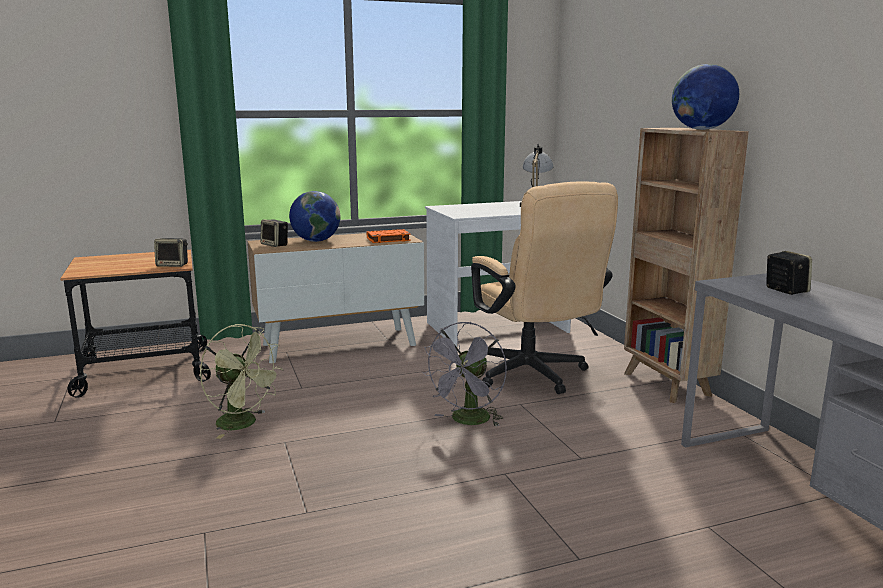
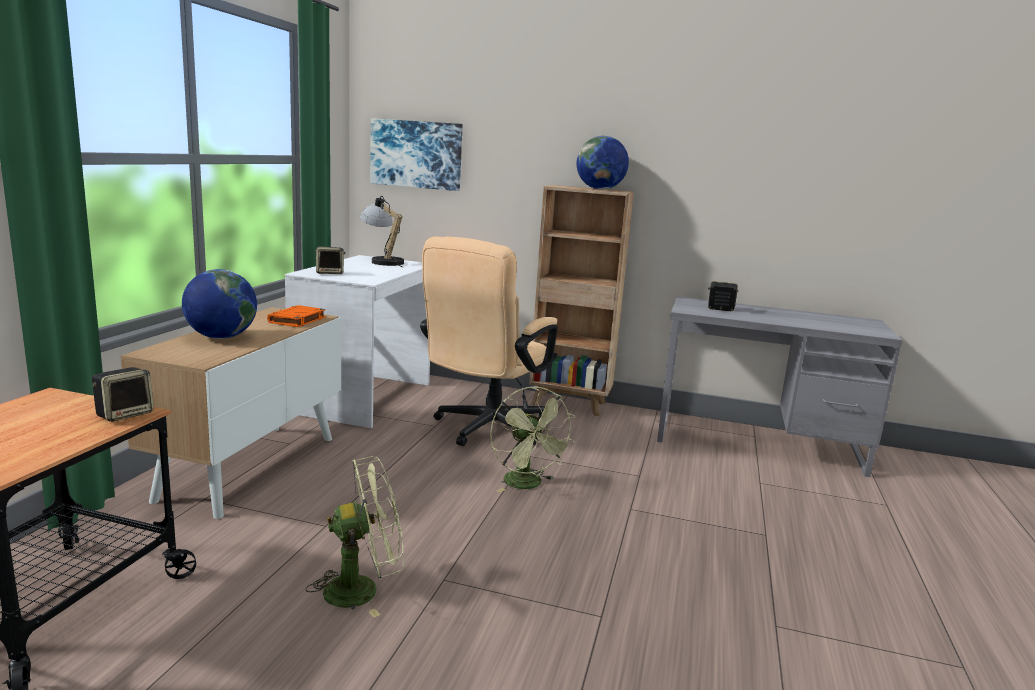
camera: 55 degrees left, 0 degrees up
(275, 245) = (190, 352): speaker -> speaker (330, 273)
(468, 421) = (528, 485): grey fan -> green fan
(533, 376) = (485, 430): beige office chair -> beige office chair turned 105 degrees clockwise
(591, 103) = (416, 154): none -> picture

